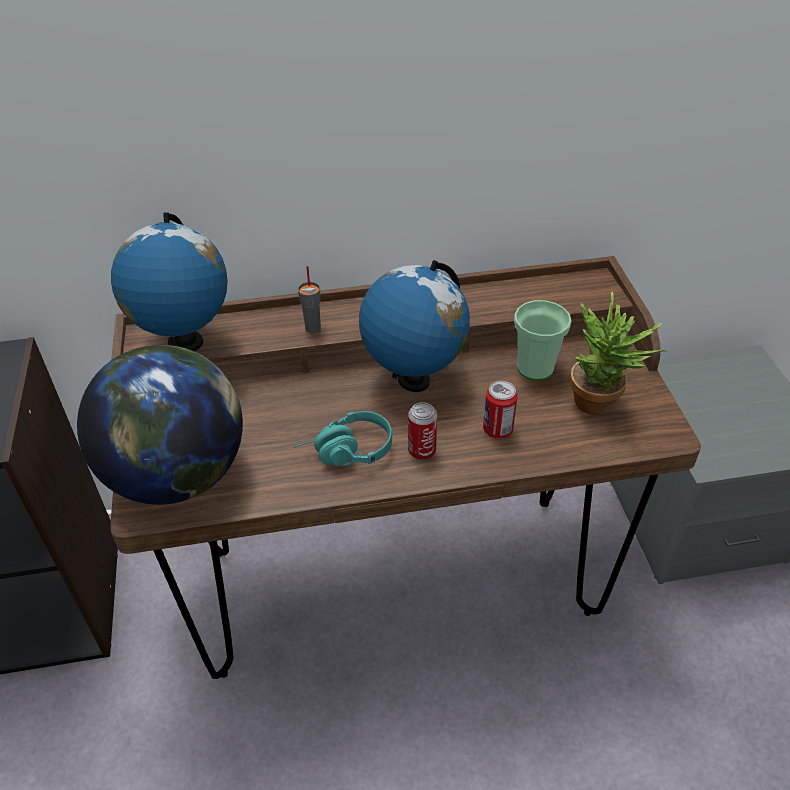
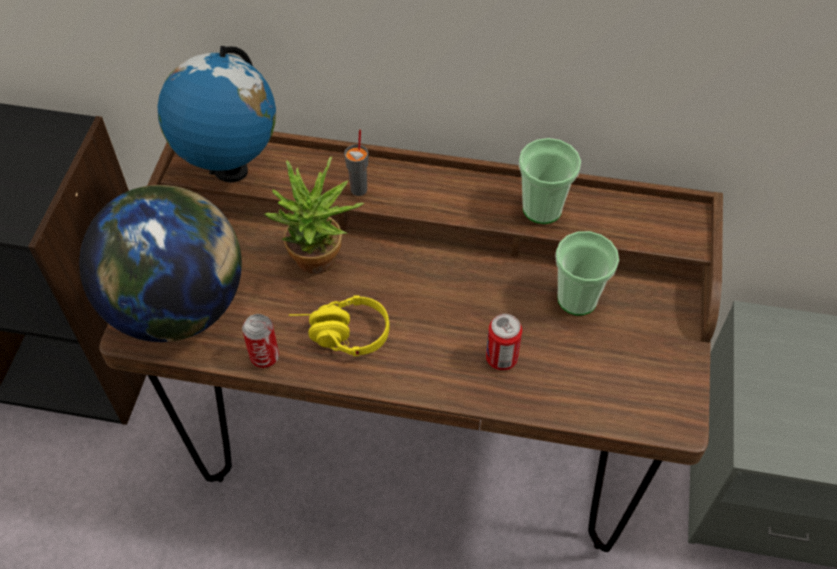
camera: 20 degrees right, 10 degrees up
(345, 453) = (339, 335): turquoise headphones -> yellow headphones
(413, 380) = (444, 273): globe -> none
(422, 451) = (414, 357): can -> can (264, 357)
(478, 303) = (542, 209): none -> cup
(601, 405) = (624, 365): potted plant -> potted plant (320, 264)

